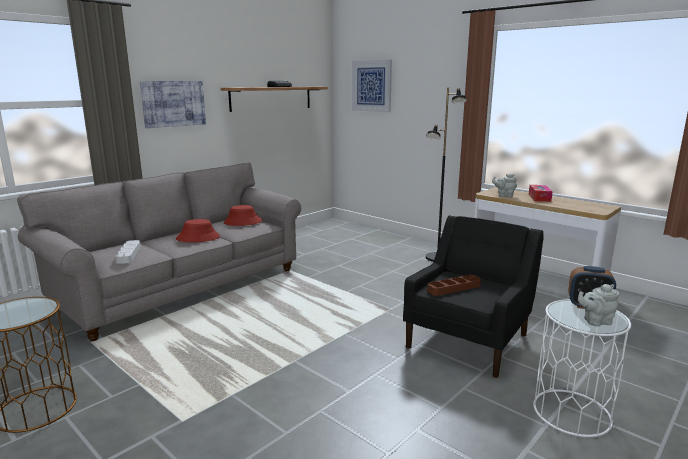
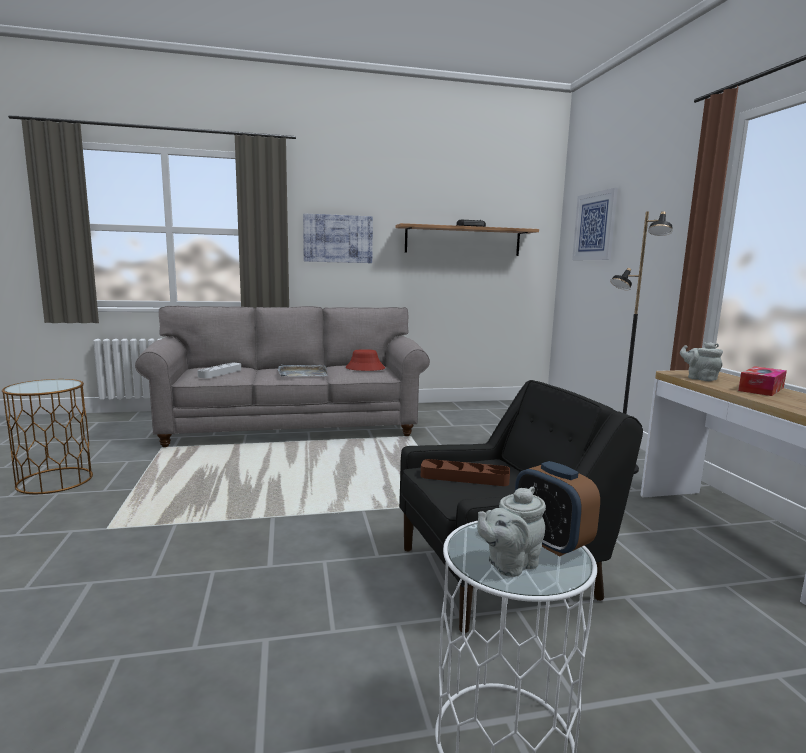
camera: 35 degrees right, 5 degrees down
(198, 238) = (302, 373): red hat -> grey tray
(595, 321) = (509, 564): grey teapot -> grey teapot turned 60 degrees counterclockwise

